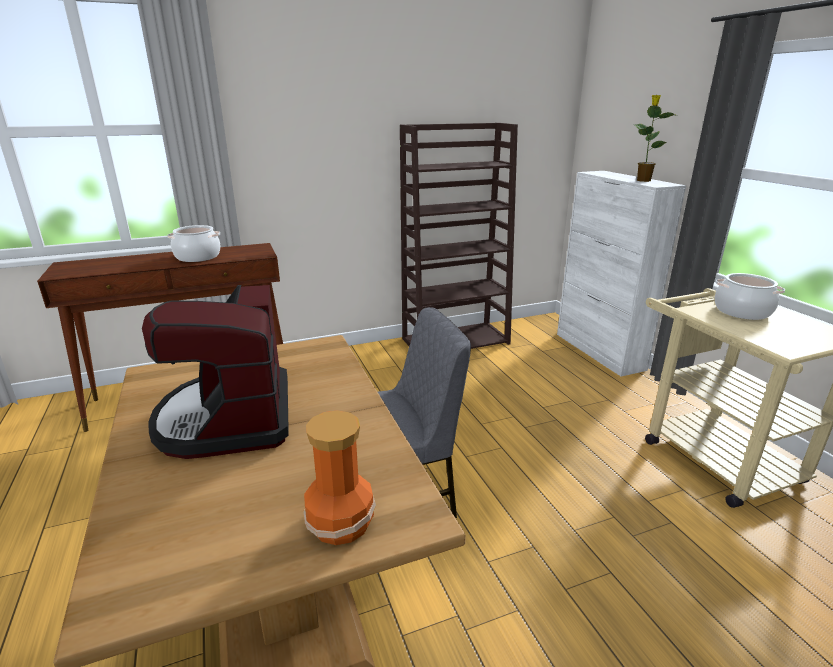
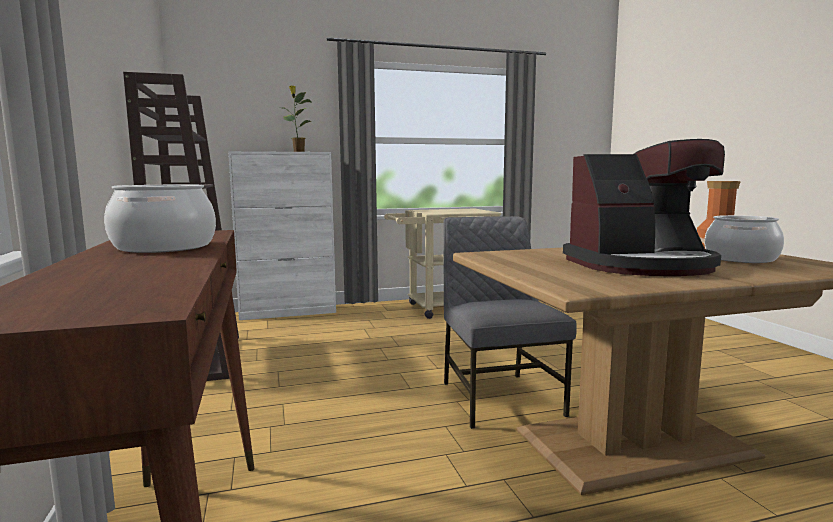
camera: 85 degrees left, 15 degrees down
(741, 311) = (436, 211): cooking pot -> cooking pot (741, 259)

